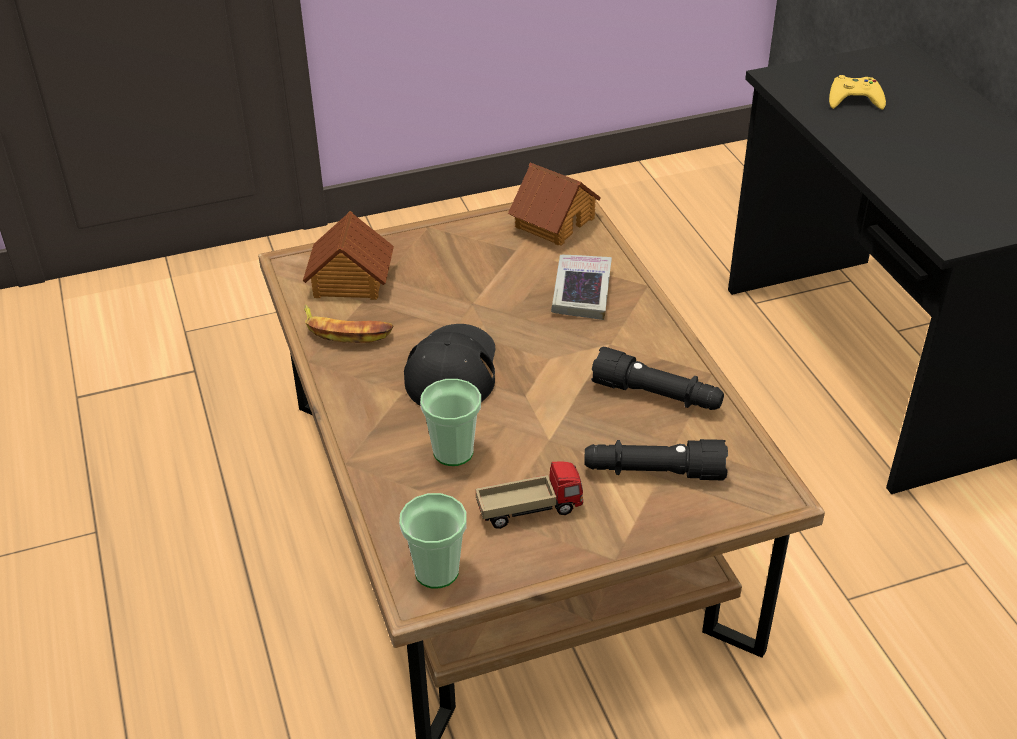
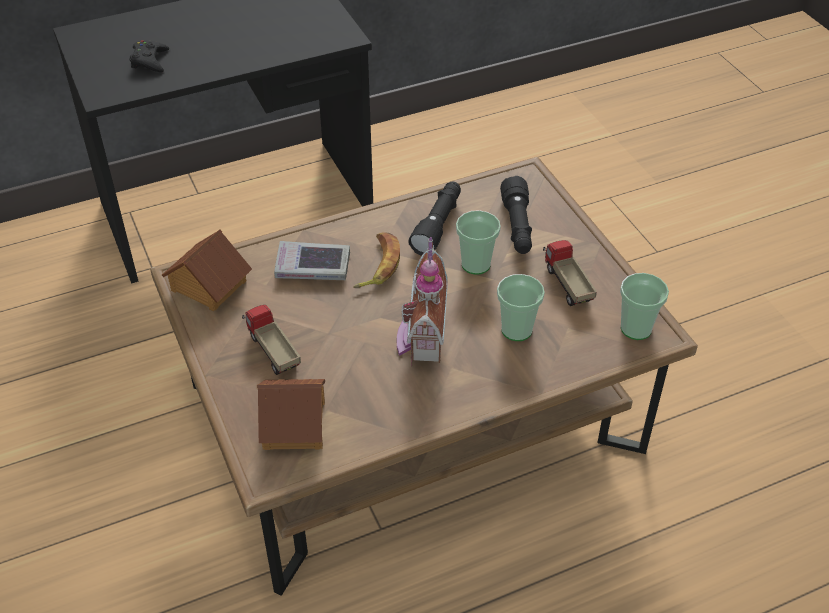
camera: 95 degrees left, 5 degrees up
(346, 330) = (373, 414): banana -> banana (378, 265)
(451, 266) = (272, 352): none -> toy truck
(452, 370) = (420, 338): black cap -> toy house
(577, 425) = (476, 264): none -> cup
(854, 99) = (150, 61): yellow game controller -> black game controller

